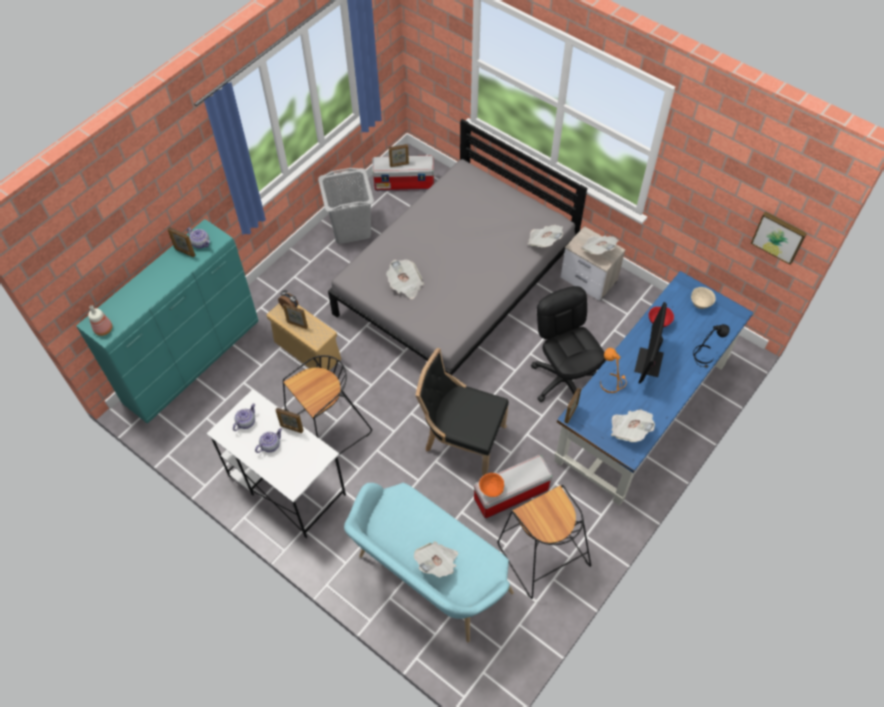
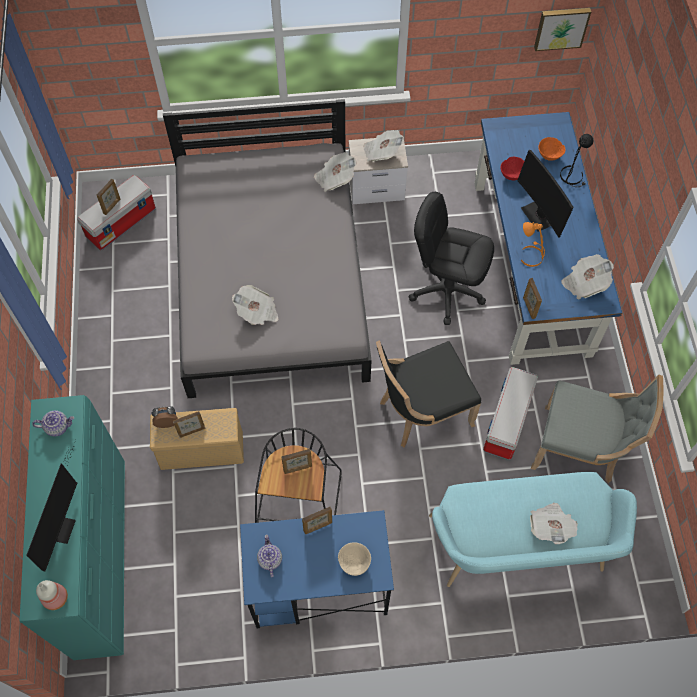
camera: 45 degrees left, 5 degrees up
(147, 295) = (62, 525): none -> monitor
(185, 252) = (50, 449): picture frame -> picture frame (298, 468)
(270, 445) = (316, 559): teapot -> none
(285, 484) = (317, 586): white desk -> blue desk
(351, 228) = (116, 304): grey laundry basket -> none
(491, 490) = (507, 429): orange bowl -> orange bowl (549, 156)
(541, 554) = (580, 448): black stool -> grey chair
(700, 303) = (525, 135): beige bowl -> beige bowl (354, 563)

